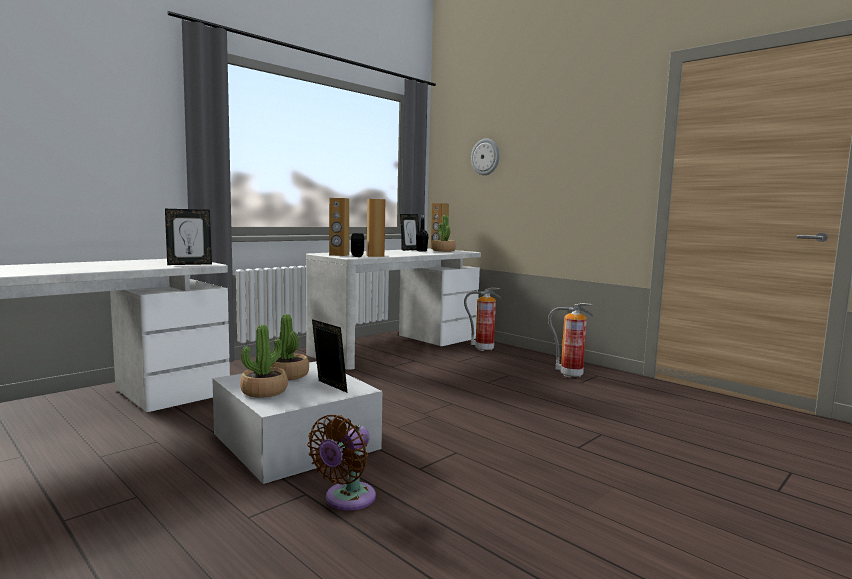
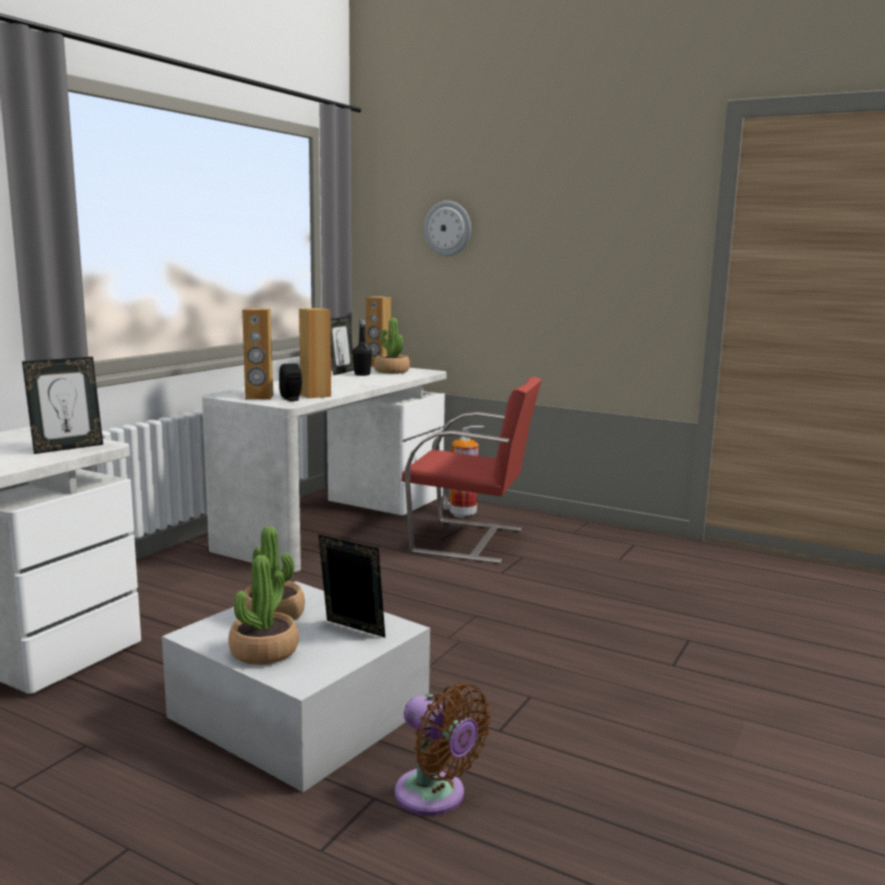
camera: 15 degrees left, 5 degrees up
(346, 499) = (435, 797): brown fan -> brown fan turned 60 degrees counterclockwise
(478, 363) = (470, 541): none -> red chair
(570, 375) = (599, 547): fire extinguisher -> none

